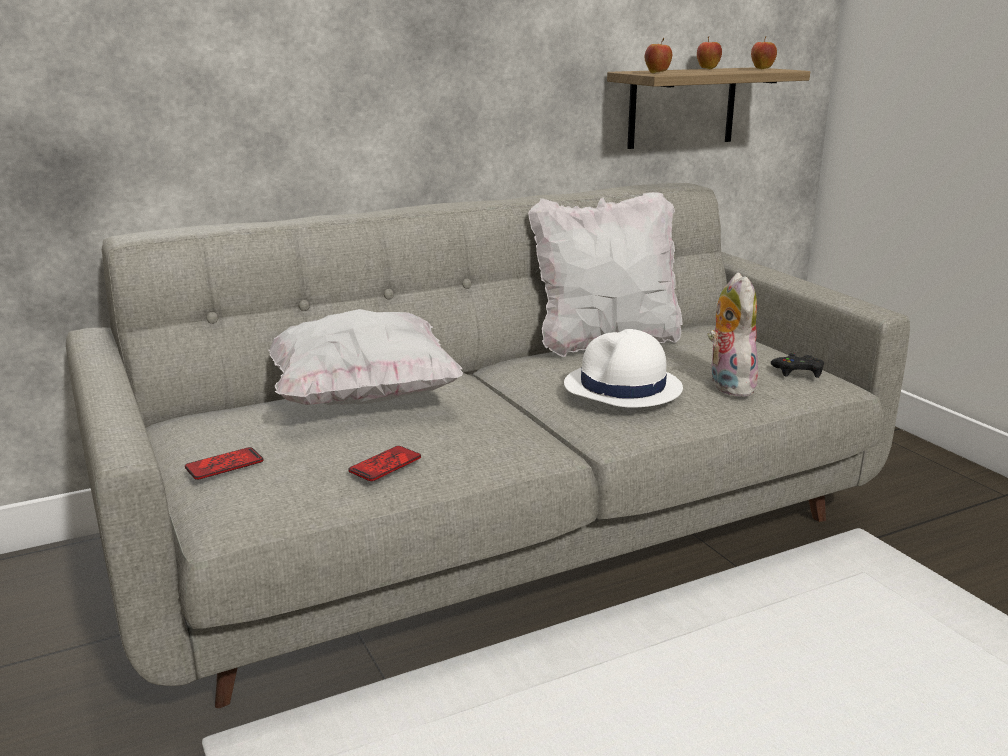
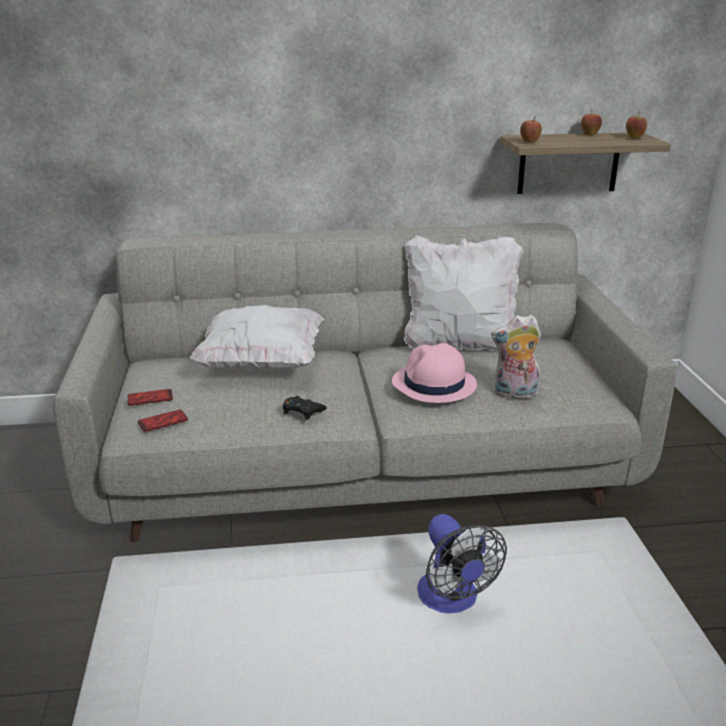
camera: 20 degrees right, 5 degrees up
(385, 465) = (238, 415): phone -> phone (163, 421)
(622, 388) = (433, 384): white hat -> pink hat
(727, 385) = (514, 394): plush toy -> plush toy turned 105 degrees counterclockwise
(741, 675) = (452, 601): none -> fan
(798, 372) = (580, 392): black game controller -> black game controller (302, 411)

